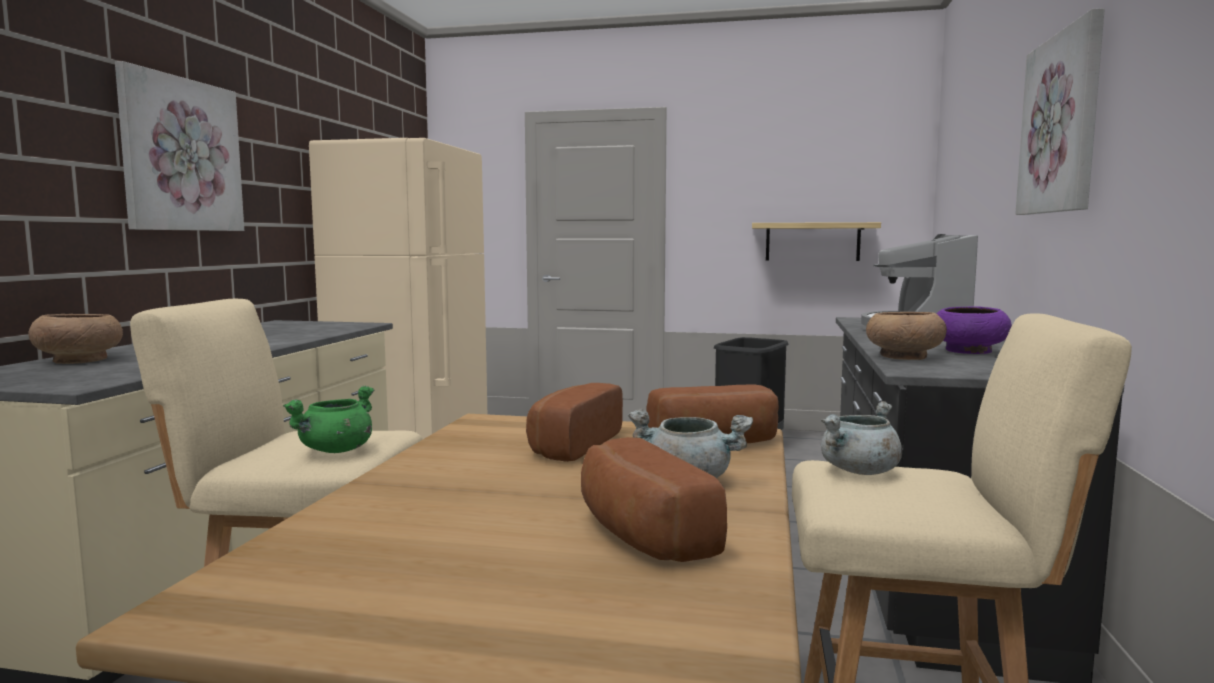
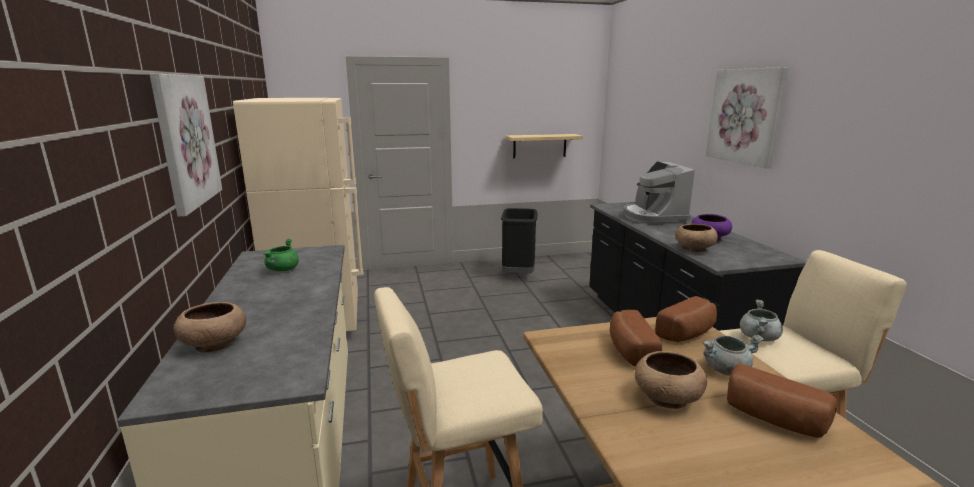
camera: 25 degrees left, 10 degrees up
(336, 450) = (499, 384): green cooking pot -> green cooking pot (283, 270)
(514, 487) = (666, 397): none -> brown bowl

